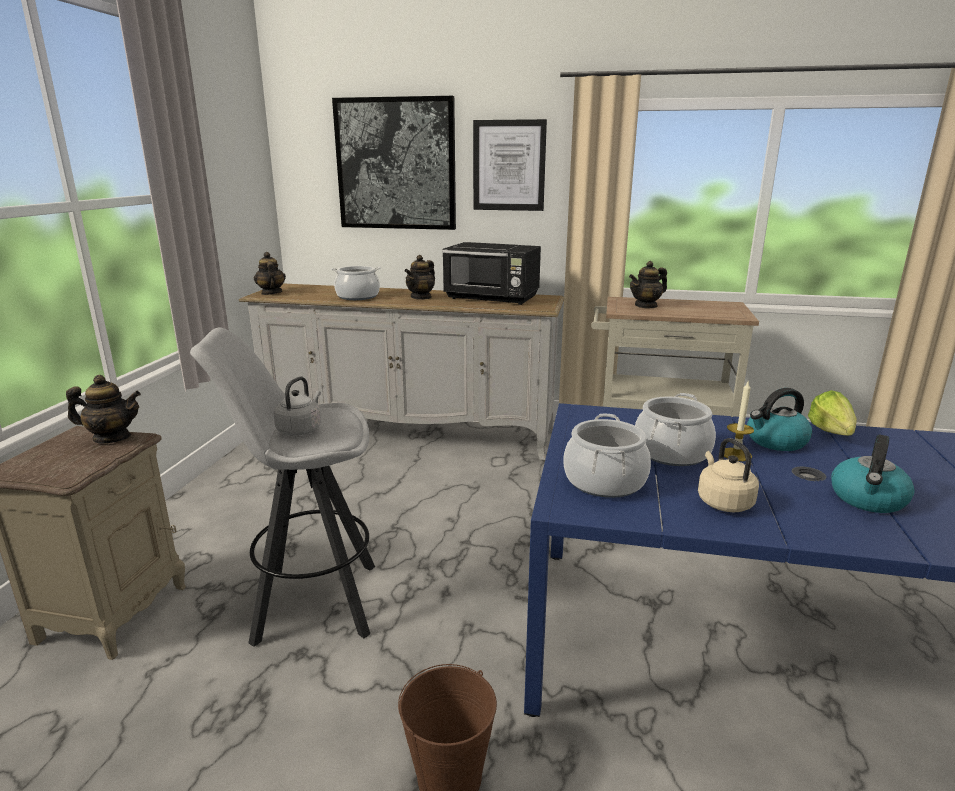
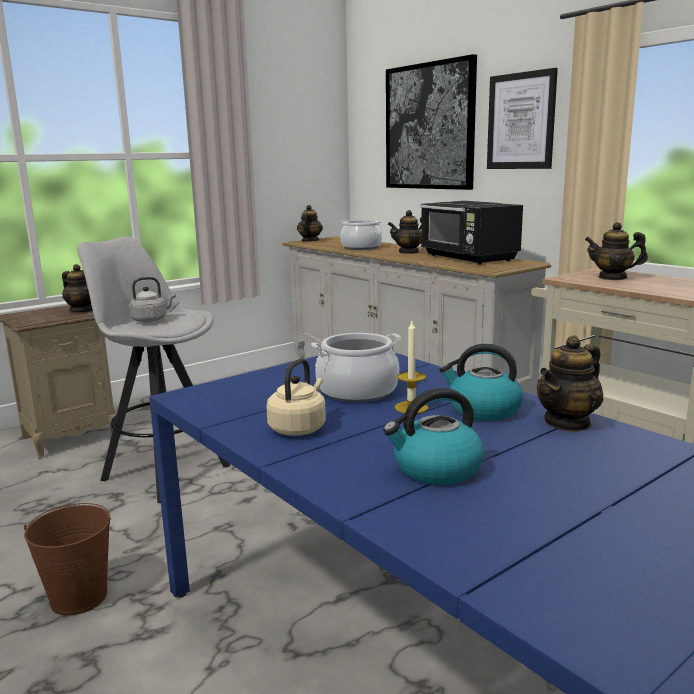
camera: 40 degrees right, 5 degrees down
(605, 481) = (253, 392): cooking pot -> none
(832, 435) = (568, 423): lettuce -> teapot

